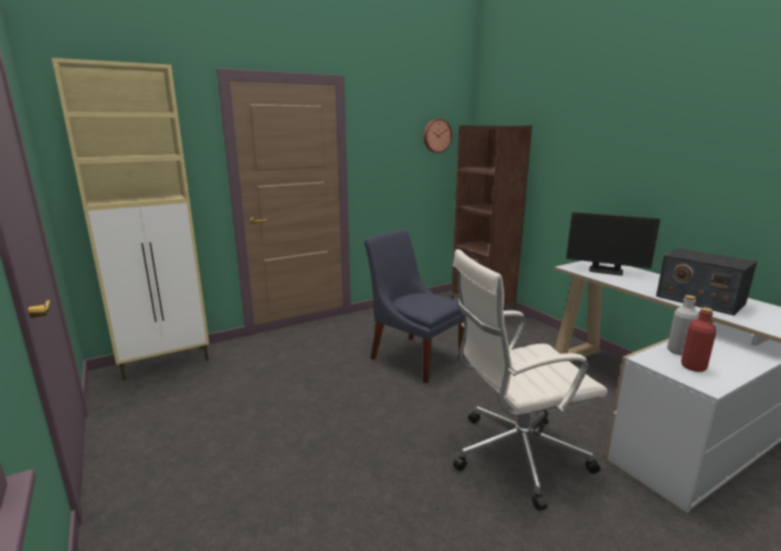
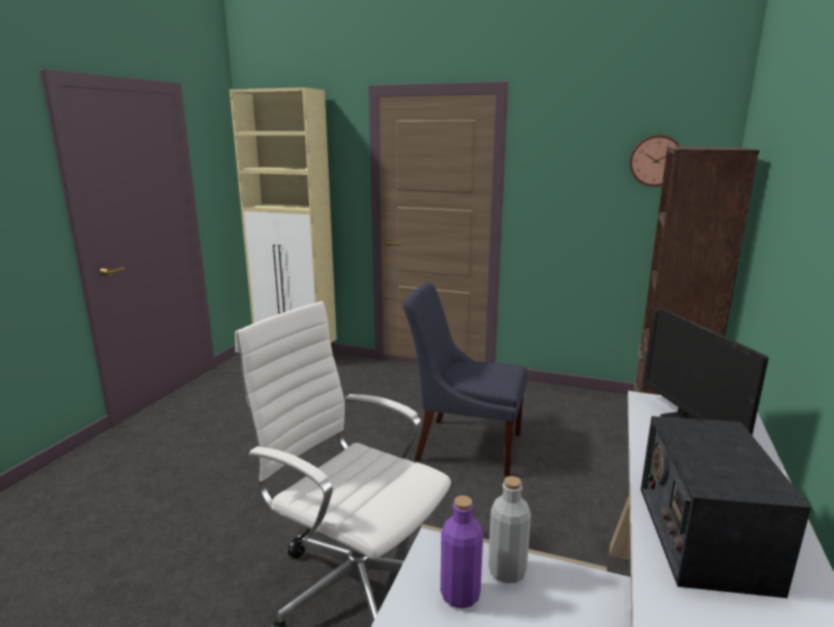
camera: 50 degrees right, 0 degrees up
(414, 356) = (464, 445): blue chair -> blue chair turned 75 degrees counterclockwise
(693, 367) = (460, 595): red bottle -> purple bottle

